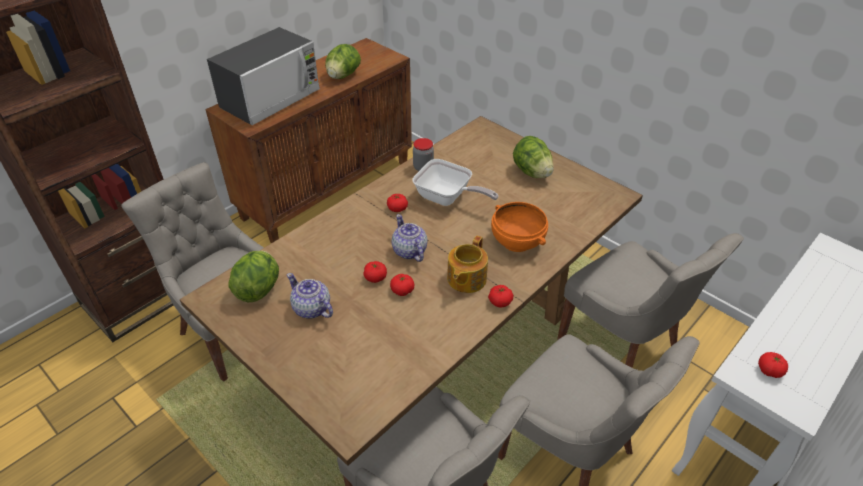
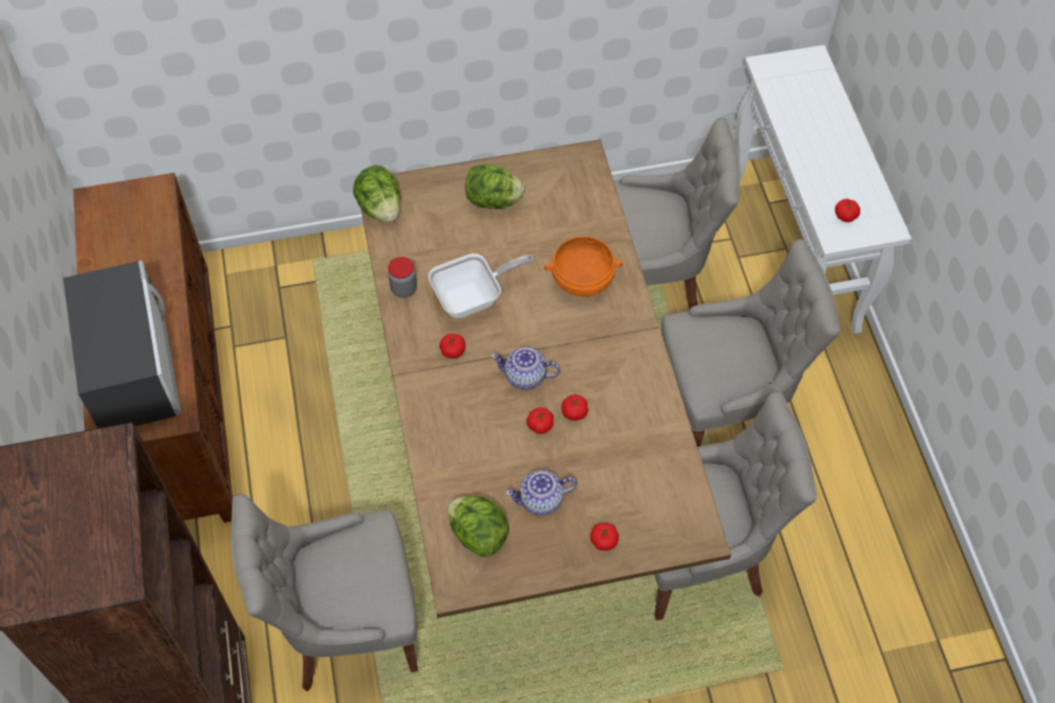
camera: 55 degrees left, 15 degrees up
(343, 76) = (150, 264): lettuce -> lettuce (380, 208)
(465, 279) = (599, 353): teapot -> none
(500, 302) = (646, 344): tomato -> tomato (604, 541)

